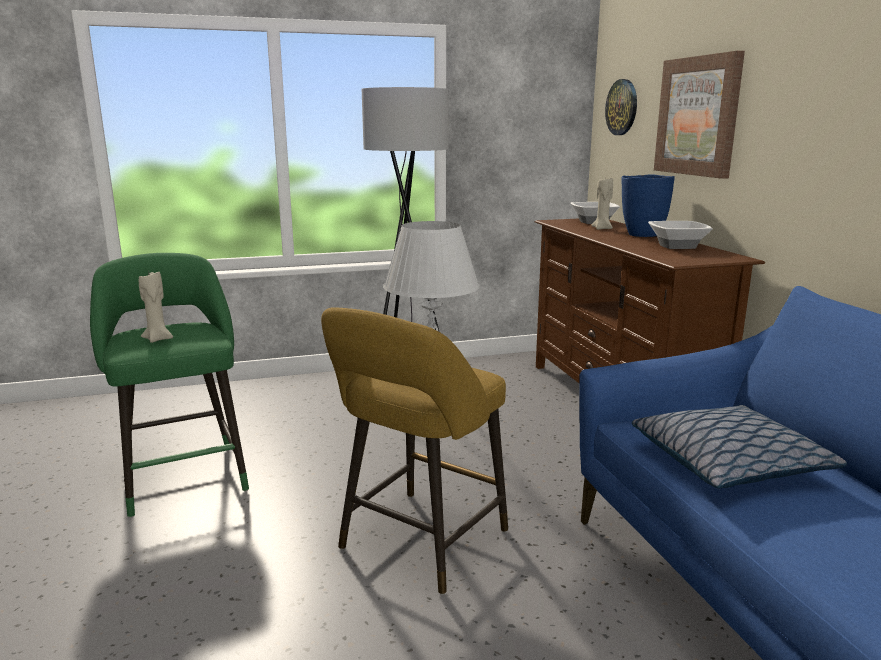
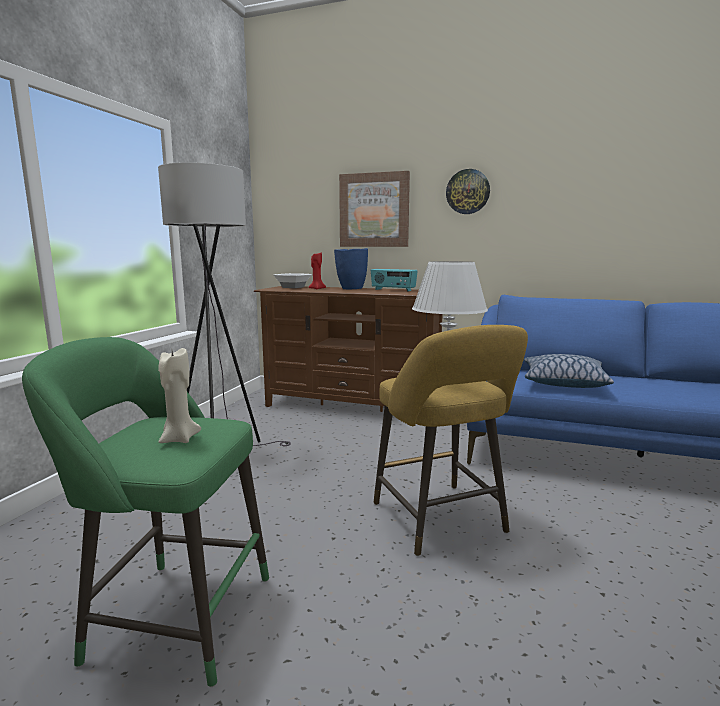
camera: 55 degrees left, 5 degrees down
(602, 228) = (317, 289): beige candle -> red candle
(622, 107) = (291, 206): wall clock -> wall clock (467, 192)
(677, 246) = (393, 290): bowl -> radio

